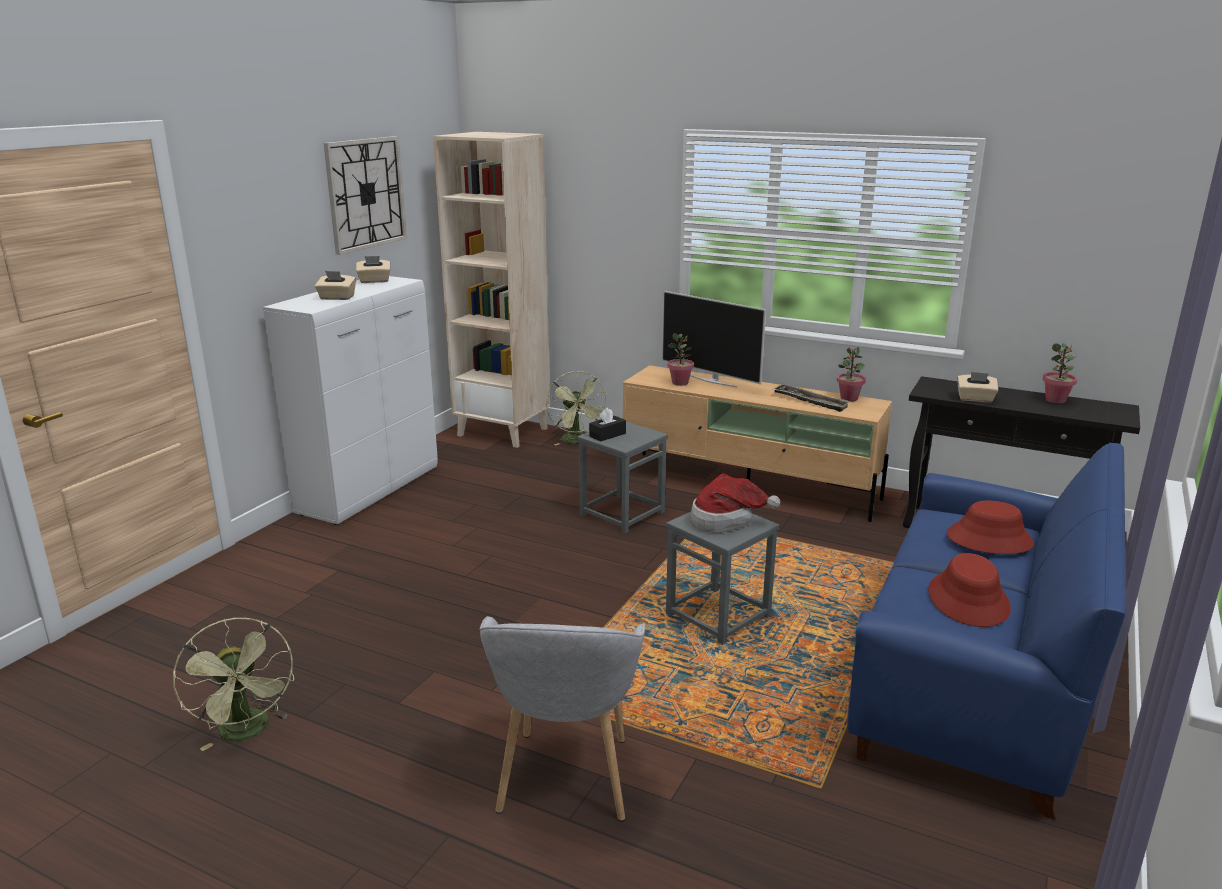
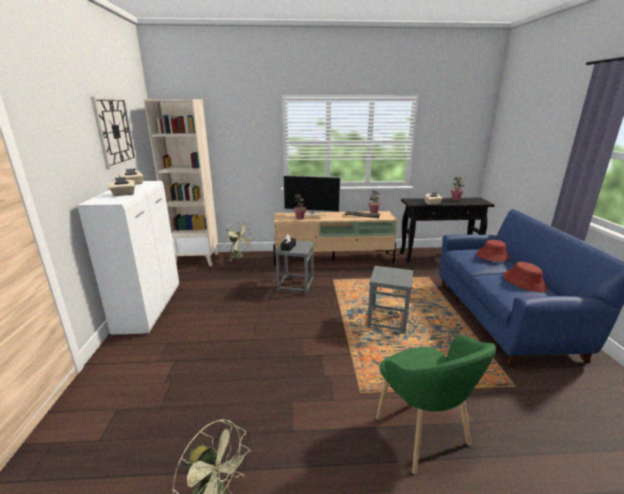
camera: 30 degrees left, 0 degrees up
(565, 779) = (422, 435): grey armchair -> green armchair
(726, 520) = (392, 274): hat -> none

